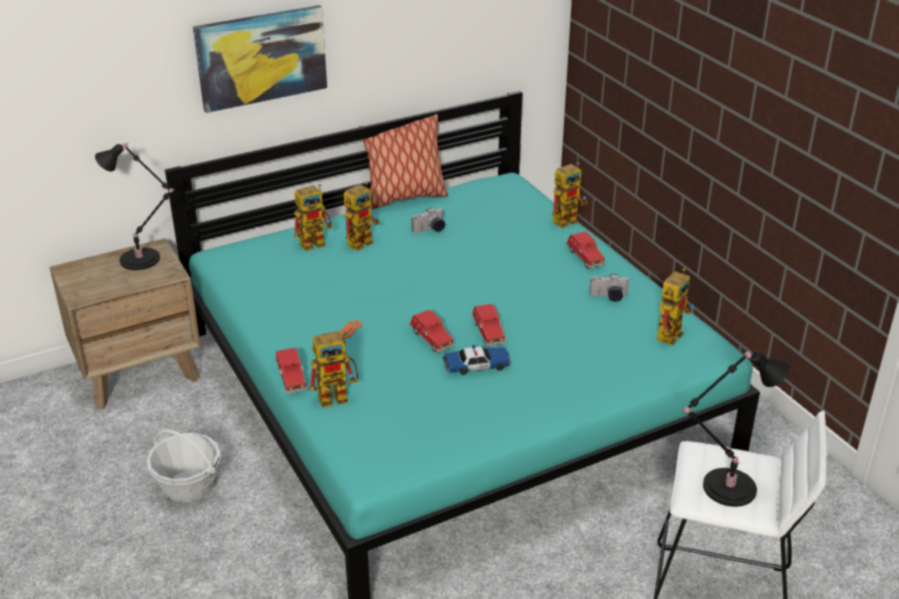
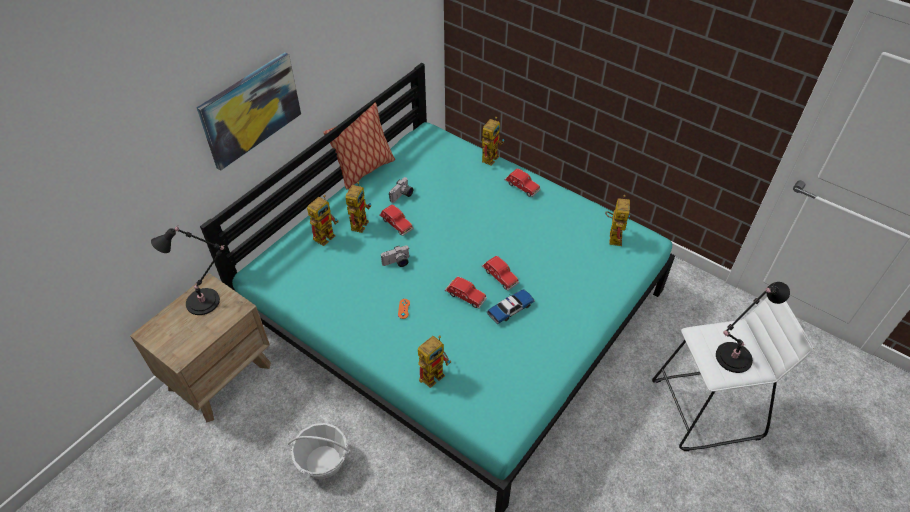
camera: 25 degrees left, 15 degrees up
(291, 378) = (390, 370): red toy car -> red toy car (396, 224)
(608, 297) = (558, 217): camera -> camera (397, 263)

